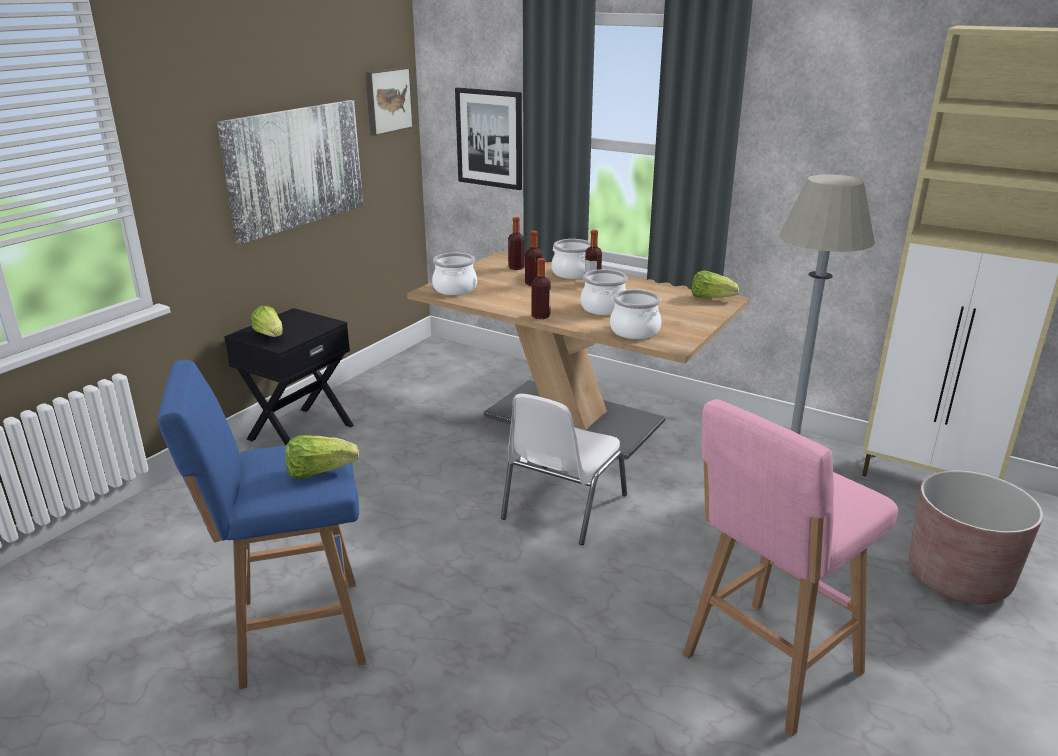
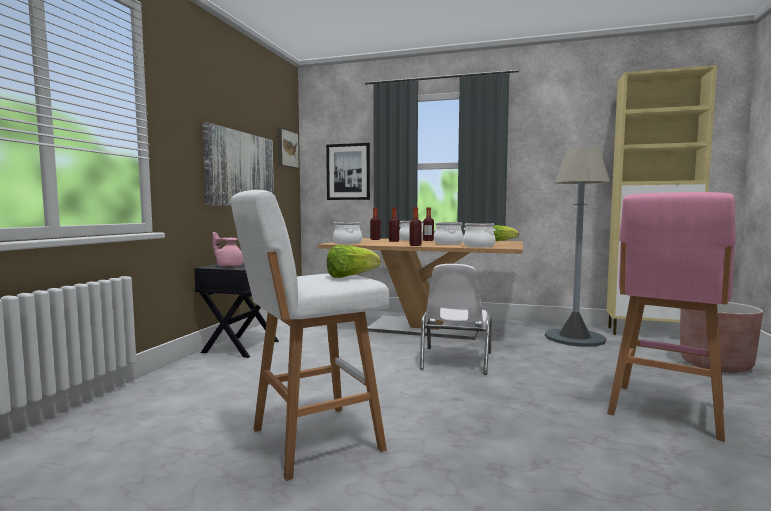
camera: 15 degrees left, 20 degrees down
(270, 335) = (229, 266): lettuce -> pink teapot
(294, 632) = (311, 440): blue stool -> white stool

